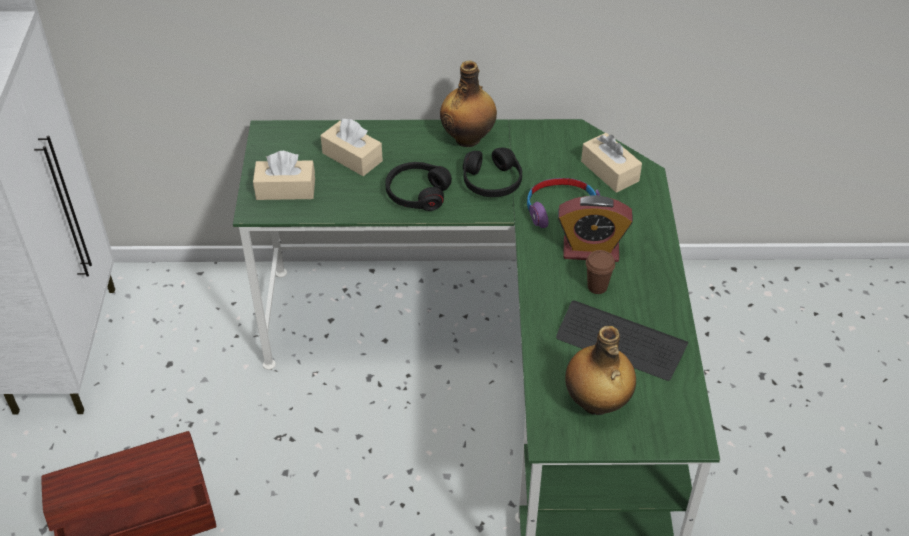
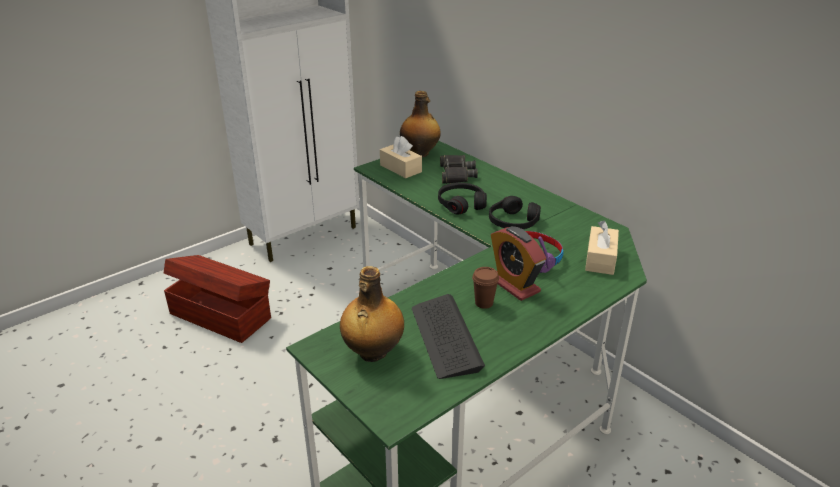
camera: 50 degrees right, 15 degrees down
(352, 157) = (456, 174): beige tissue box -> black binoculars
(468, 138) = (535, 199): bottle -> bottle (420, 154)

